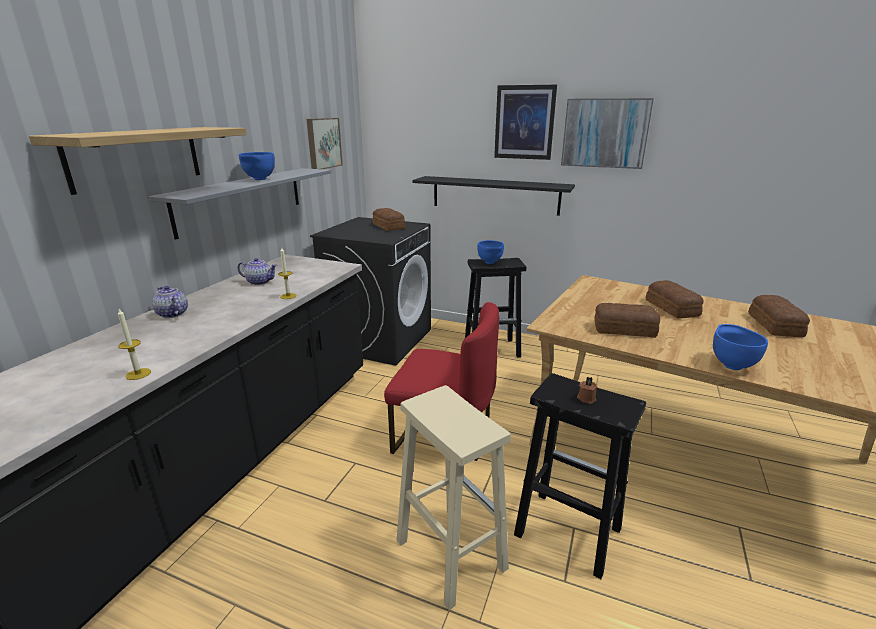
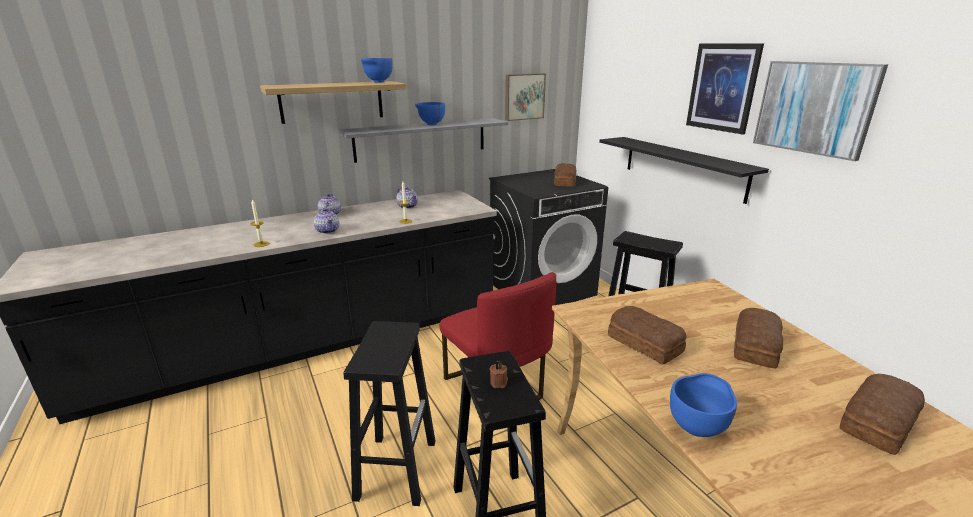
camera: 40 degrees right, 0 degrees up
(209, 331) = (328, 231): none -> teapot
(449, 553) = (396, 468): beige stool -> black stool
(490, 263) = (640, 240): blue bowl -> blue bowl (377, 82)

